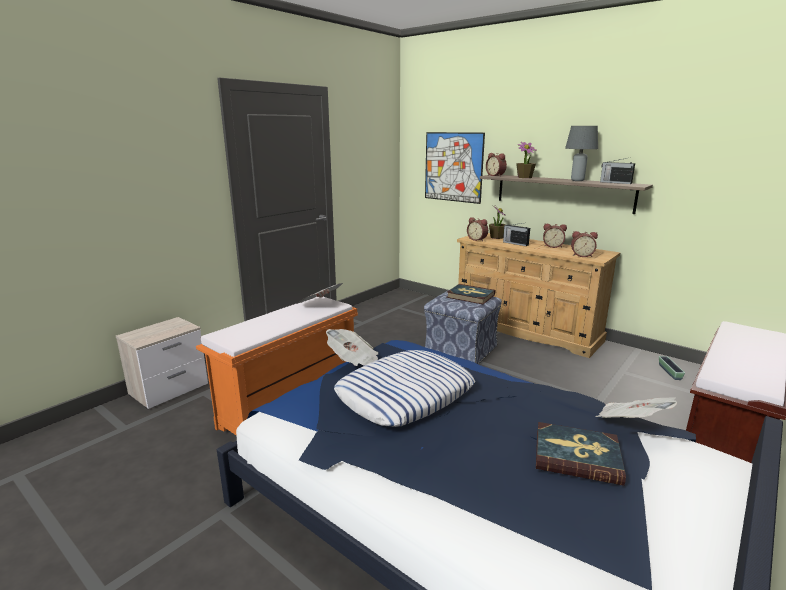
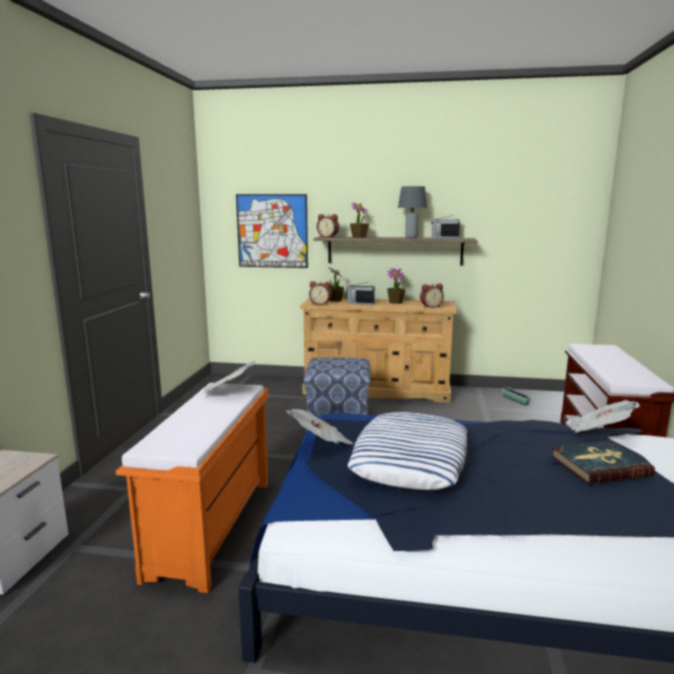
camera: 30 degrees left, 5 degrees down
(470, 296) = (342, 361): book -> none
(552, 246) = (395, 302): alarm clock -> potted plant

